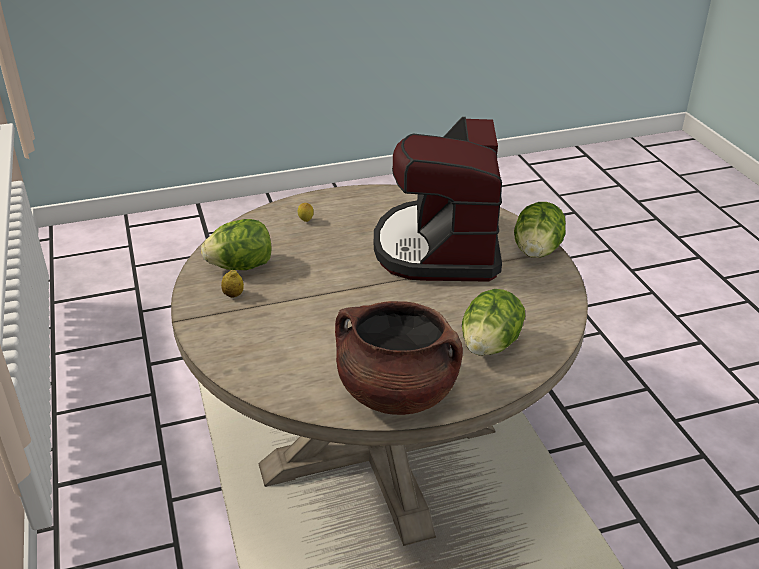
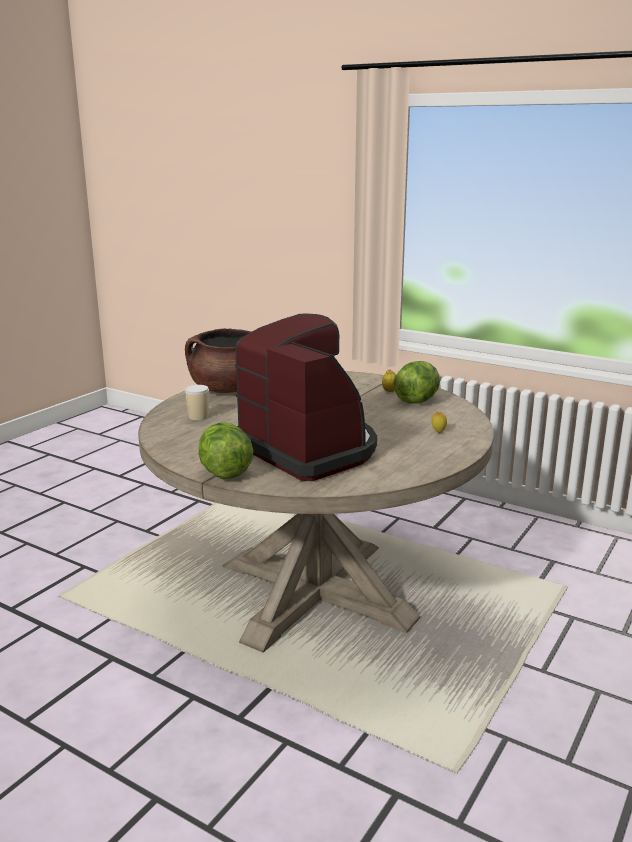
camera: 140 degrees right, 15 degrees down
(490, 345) = (198, 417): lettuce -> cup

